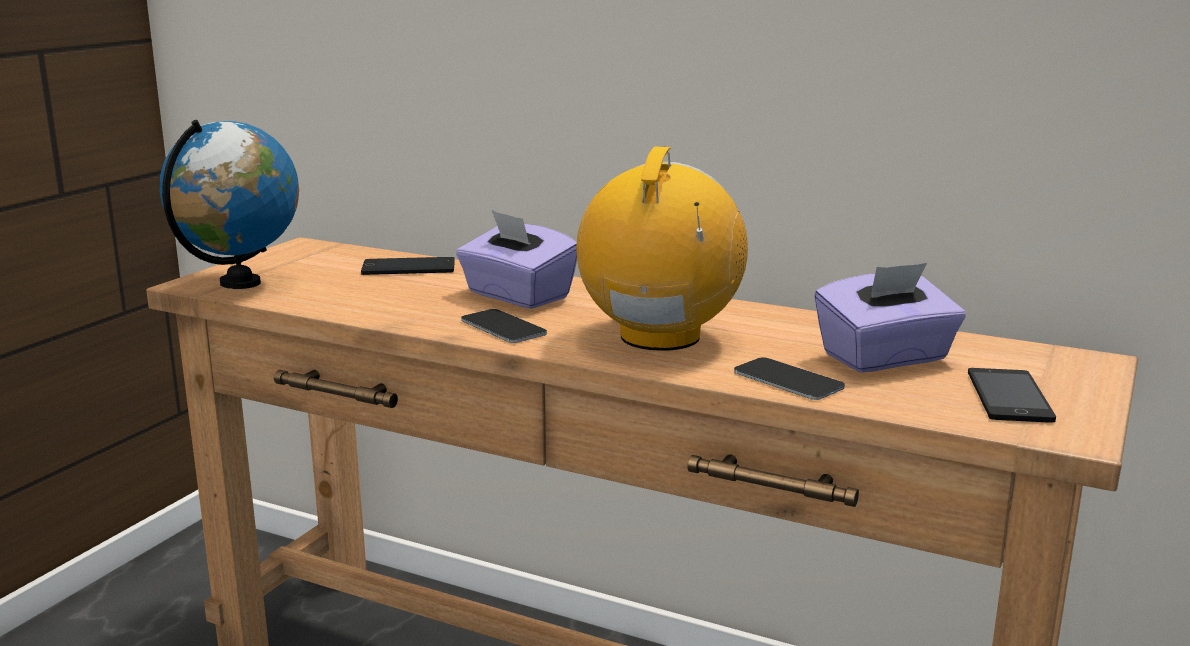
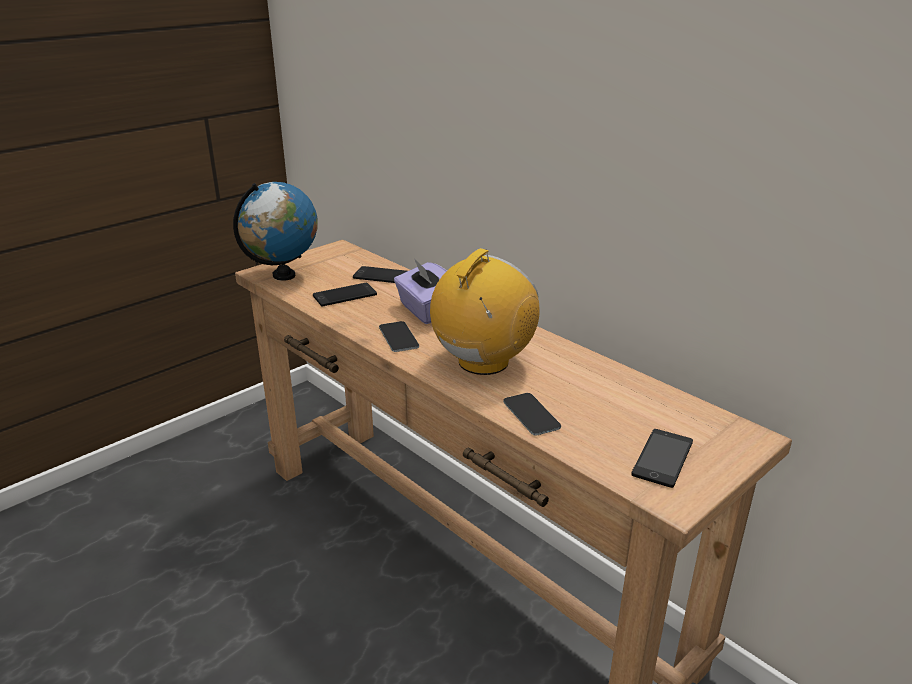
camera: 20 degrees right, 10 degrees up
(368, 293) = (345, 295): none -> phone
(885, 358) = (610, 407): purple tissue box -> none

